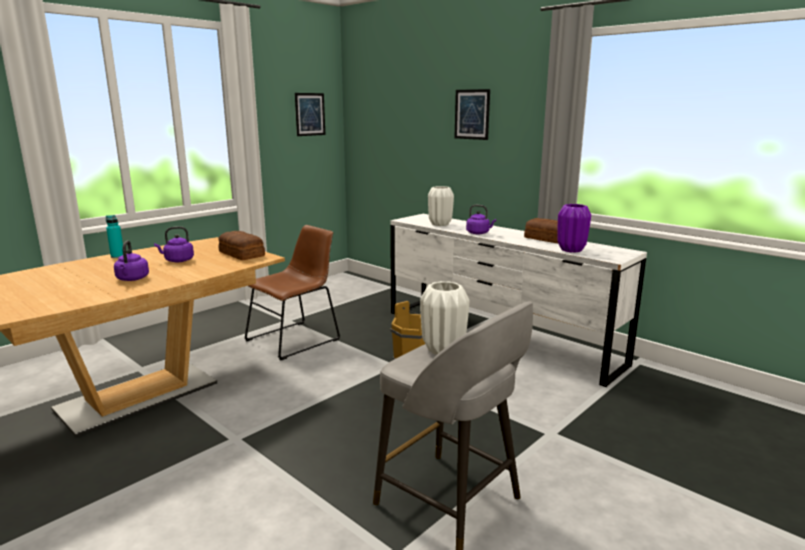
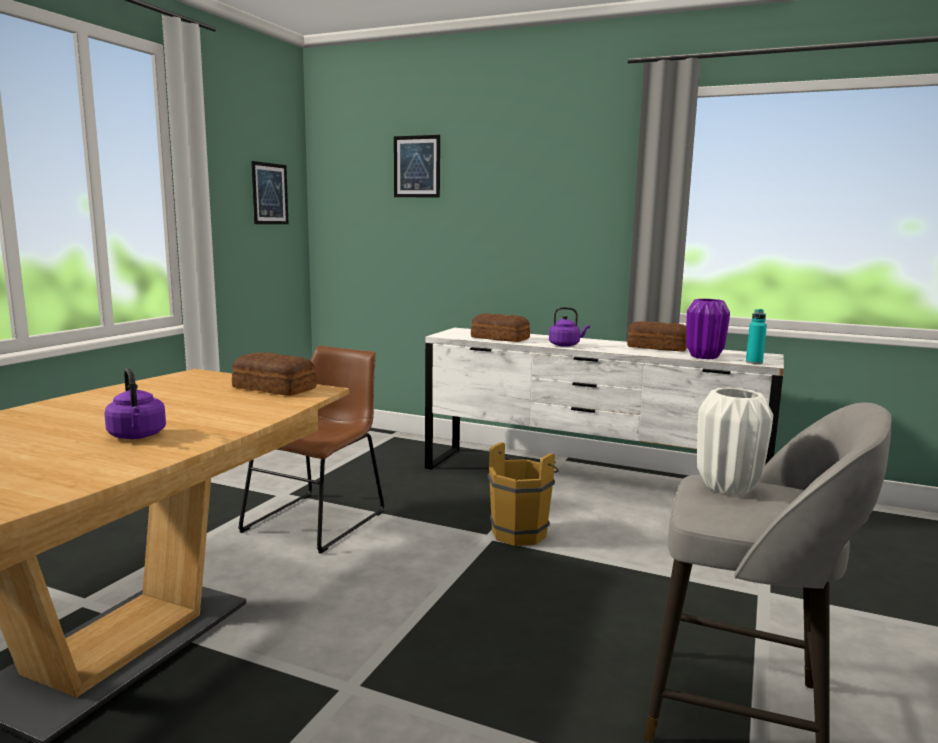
camera: 20 degrees left, 5 degrees down
(117, 256) = (55, 405): turquoise bottle -> turquoise bottle (754, 362)
(177, 260) = (178, 404): purple kettle -> none
(440, 224) = (499, 338): white vase -> bread
(472, 114) = (520, 194): picture -> picture (417, 166)

